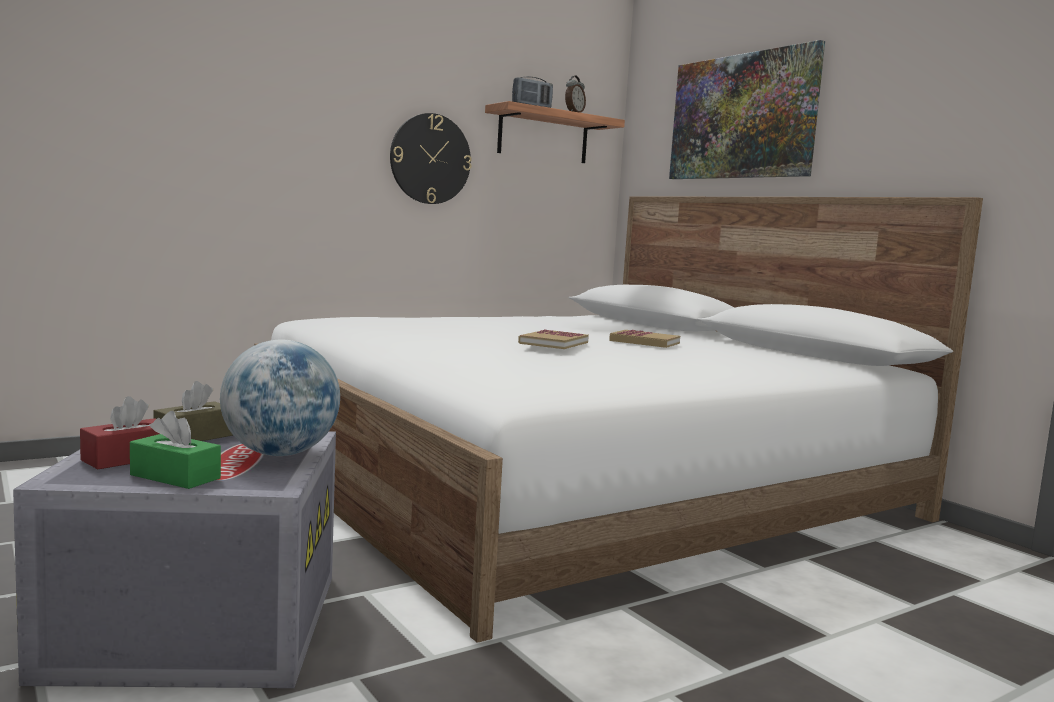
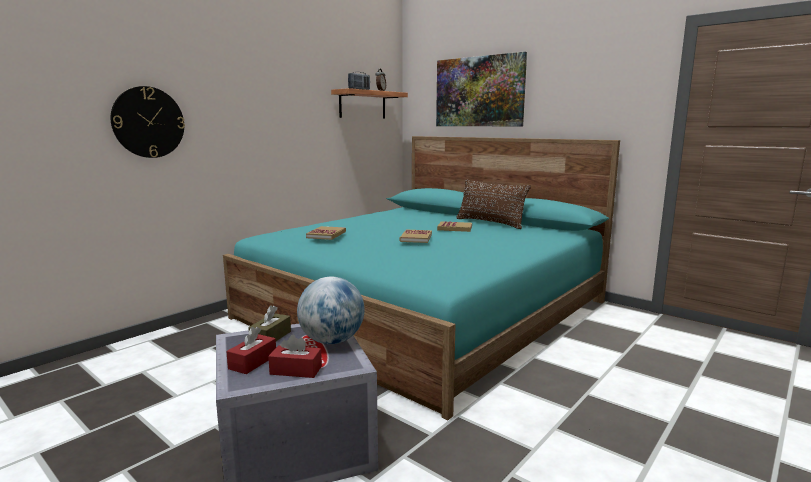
camera: 15 degrees left, 5 degrees up
(175, 476) = (296, 370): green tissue box -> red tissue box
(406, 323) = (326, 235): none -> book
(430, 159) = (304, 126): wall clock -> wall clock (148, 122)
(578, 483) = (425, 309): white bed -> turquoise bed
(722, 343) = (490, 223): none -> brown pillow

